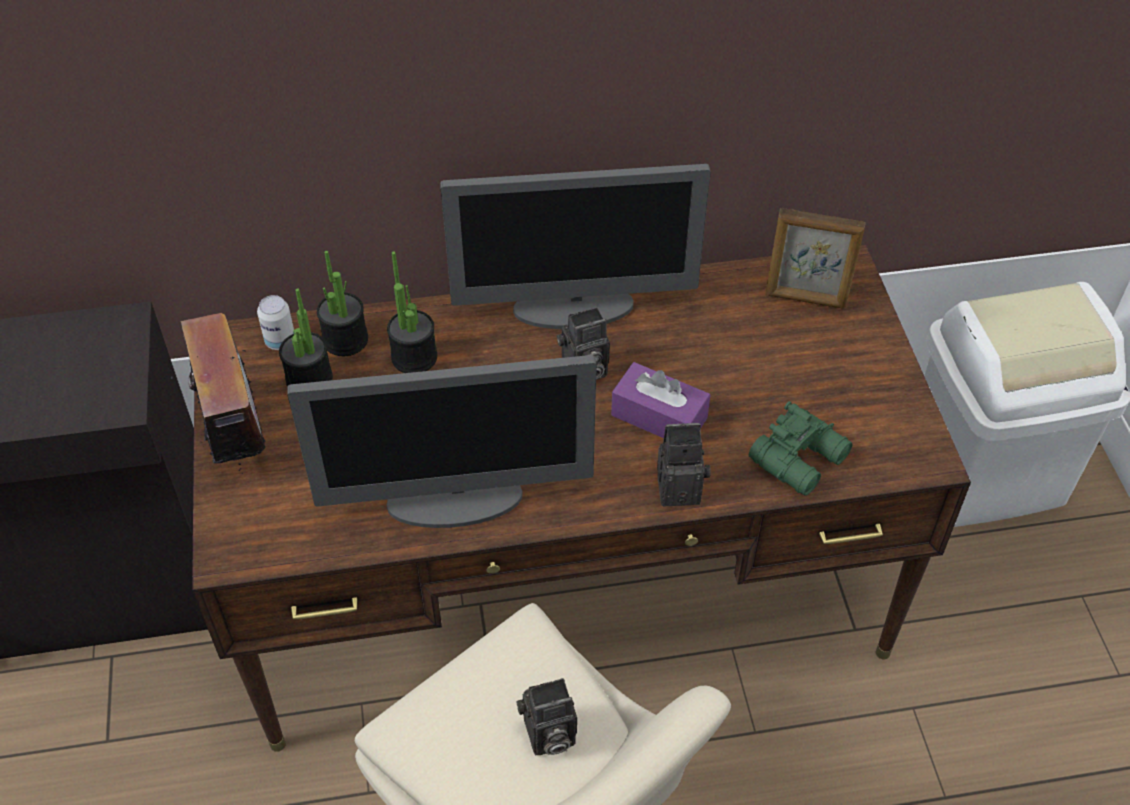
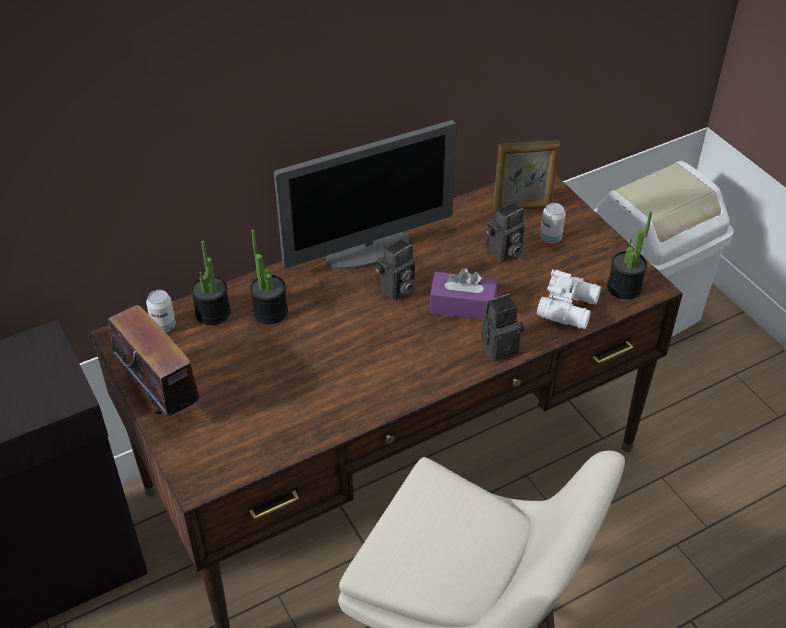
camera: 20 degrees left, 5 degrees down
(309, 380) = (199, 346): potted plant -> potted plant (624, 287)
(456, 500) = (349, 398): monitor -> none
(547, 736) = (479, 538): camera -> camera (503, 253)
(801, 459) = (570, 307): green binoculars -> white binoculars
(823, 353) = (550, 238): none -> can

